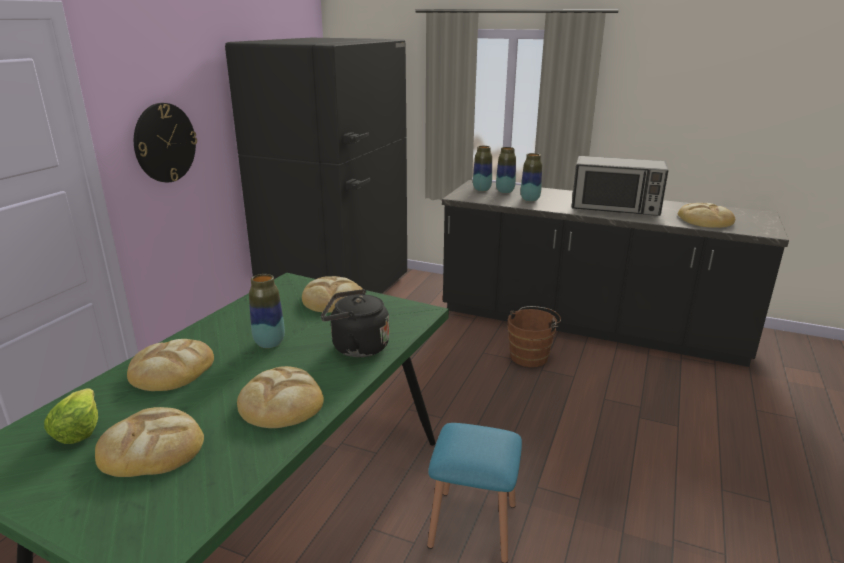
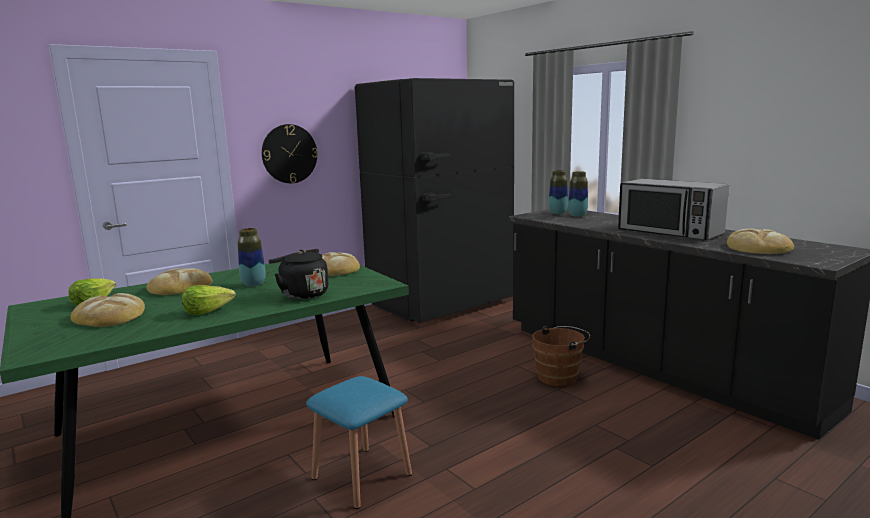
camera: 30 degrees right, 10 degrees down
(281, 402) = (207, 311): bread -> lettuce
(530, 200) = (590, 221): vase -> none

